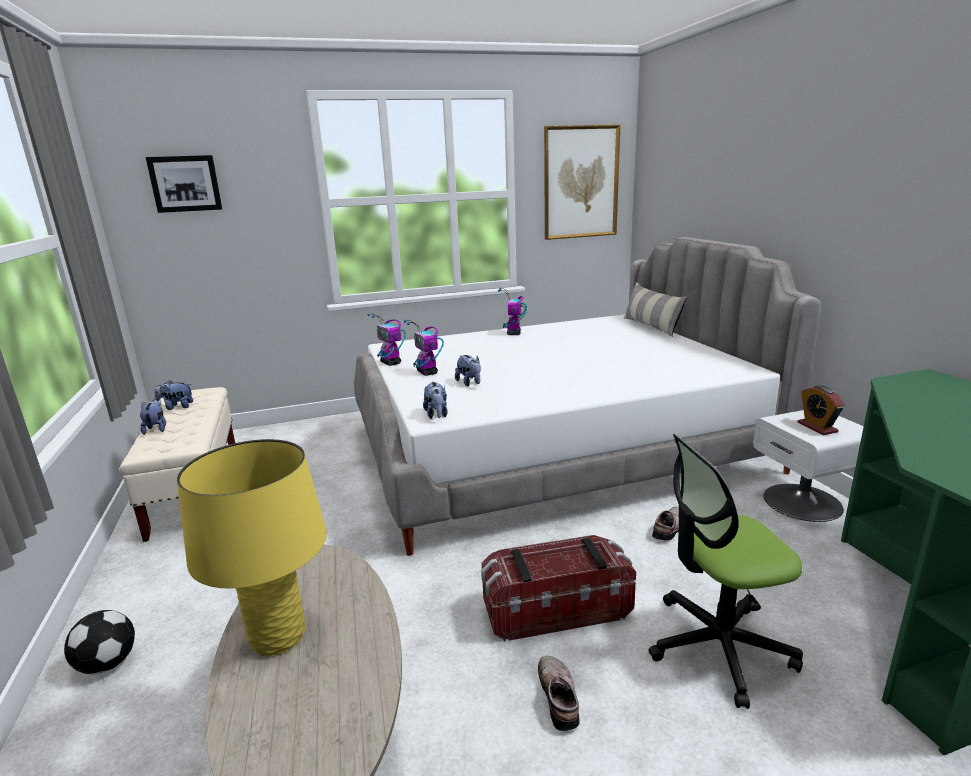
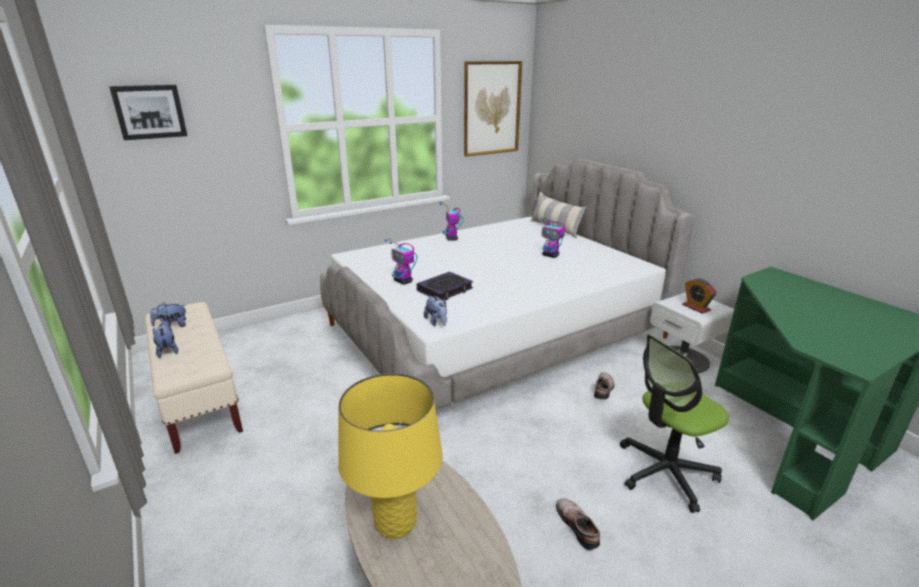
camera: 15 degrees left, 5 degrees up
(107, 664) = (205, 567): football -> none
(391, 363) = (365, 273): toy robot -> toy robot (551, 256)
(470, 383) = (445, 290): plush toy -> book
(555, 609) = (549, 462): storage box -> none

